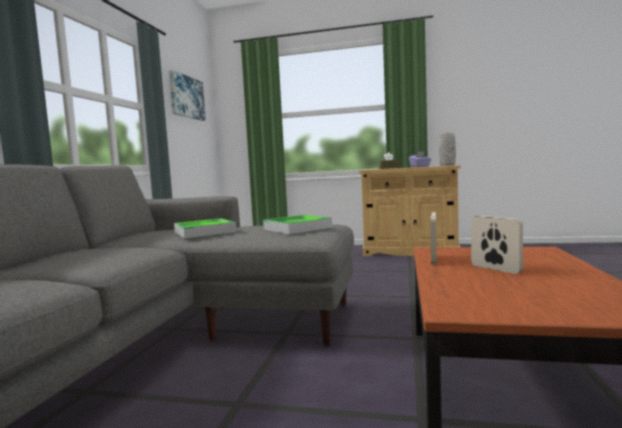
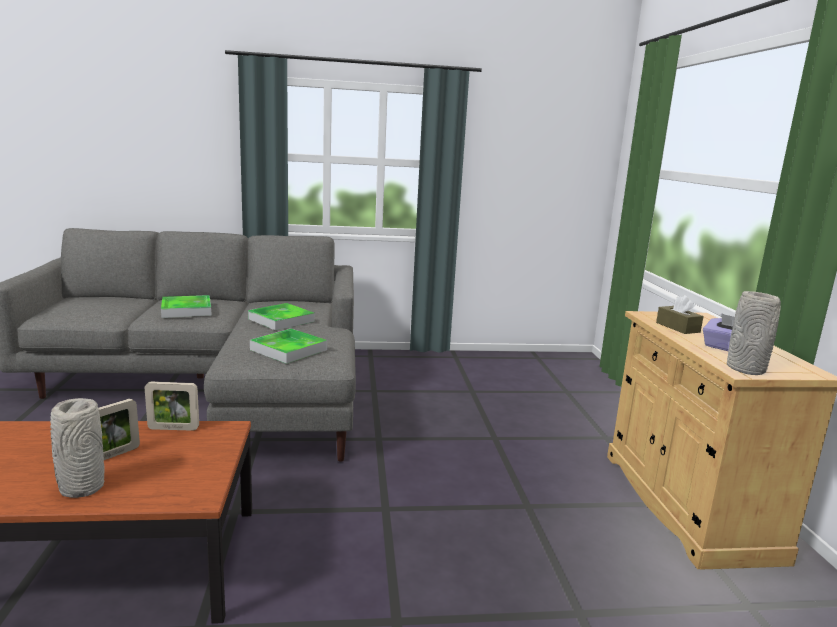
camera: 70 degrees right, 10 degrees up
(104, 254) = (186, 310): none -> tray
(186, 97) = (537, 141): picture -> none
(560, 271) = (81, 488): none -> grey vase

